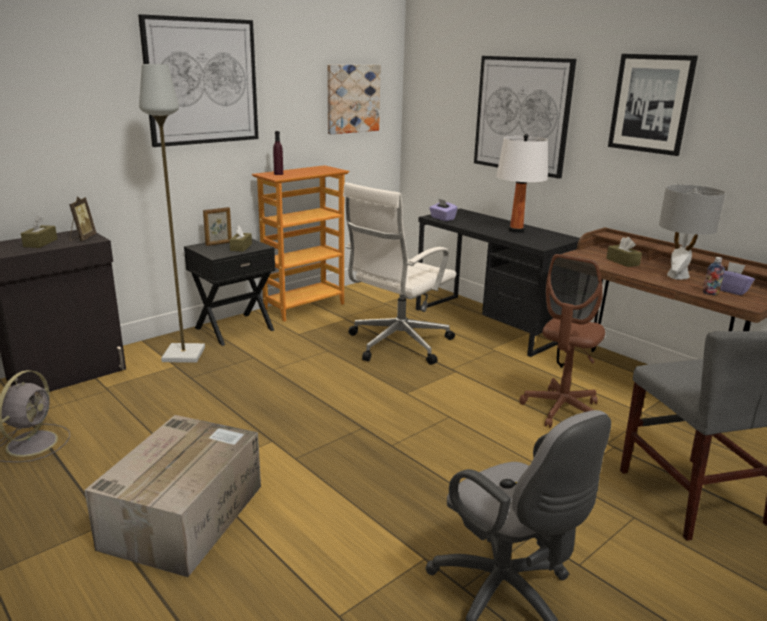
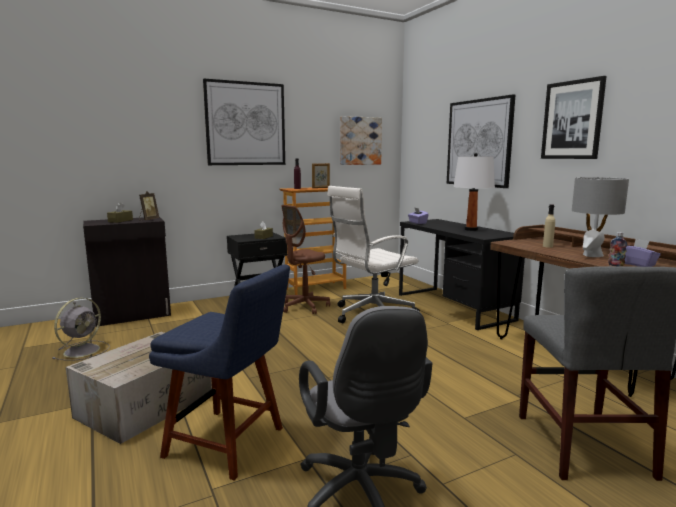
camera: 15 degrees right, 10 degrees down
(183, 354) = (214, 310): grey floor lamp -> none
(219, 244) = (251, 235): picture frame -> picture frame (321, 188)
(325, 554) = (229, 443): none -> blue chair
(561, 409) = (486, 367): brown office chair -> brown office chair (304, 307)
(622, 262) = (547, 246): brown tissue box -> beige bottle

